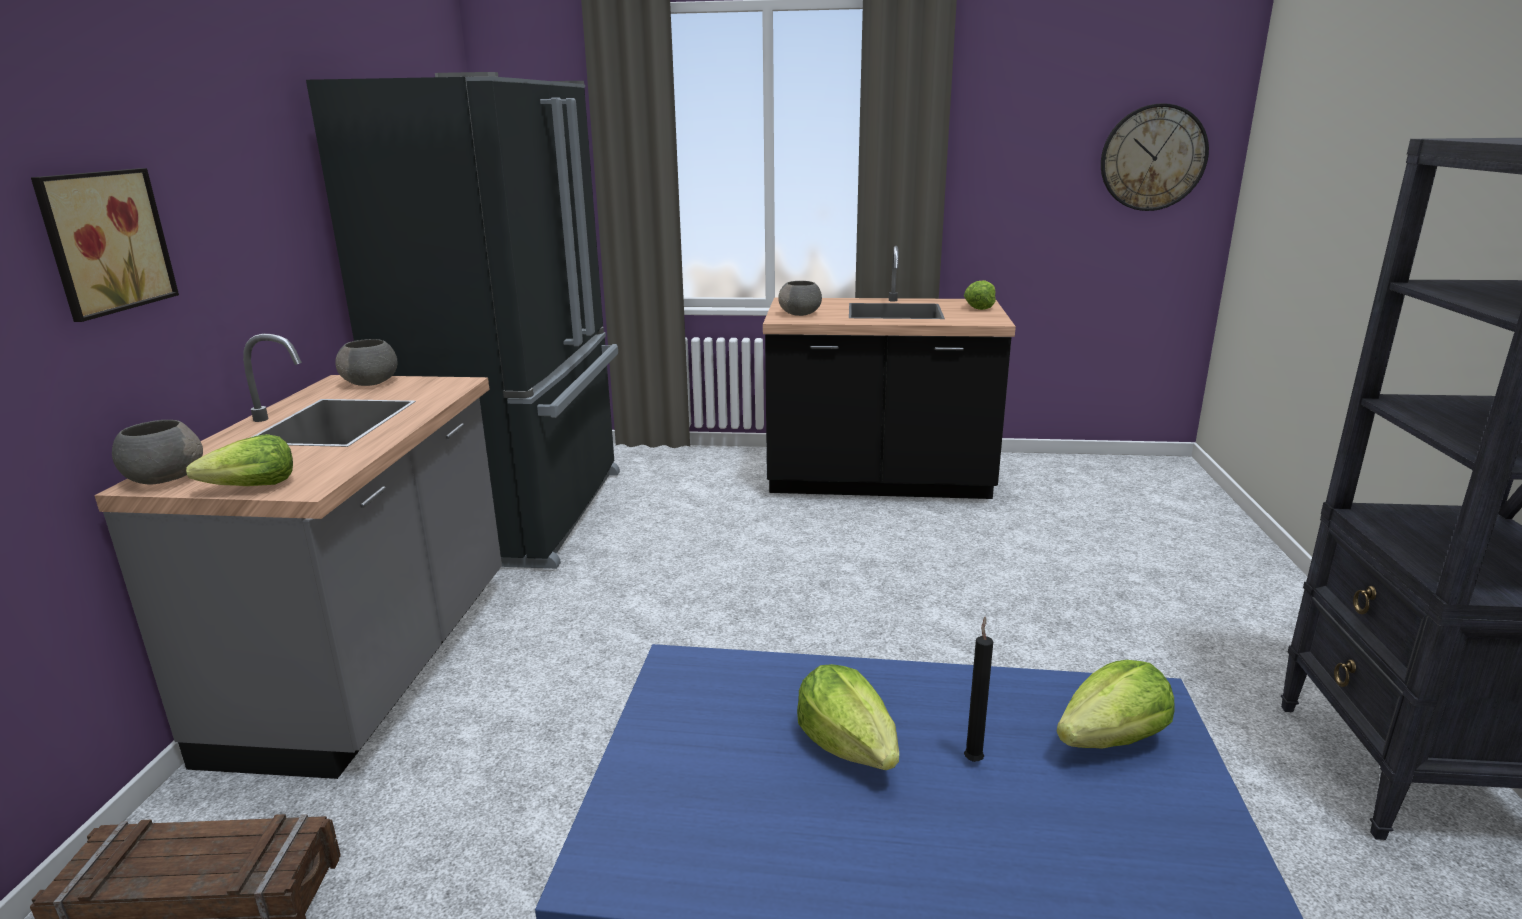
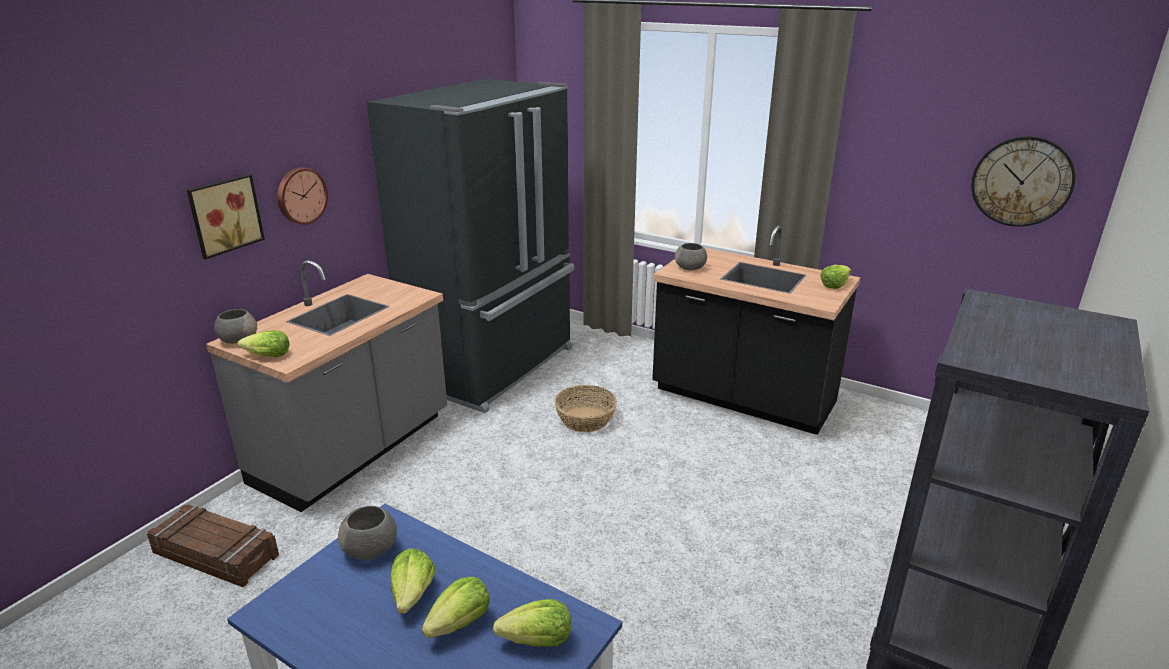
camera: 25 degrees right, 5 degrees up
(223, 225) = (300, 195): none -> wall clock
(371, 383) = (380, 285): grey bowl -> grey bowl (371, 549)
(706, 544) = (585, 419): none -> basket
(973, 759) = (460, 623): black candle -> lettuce

